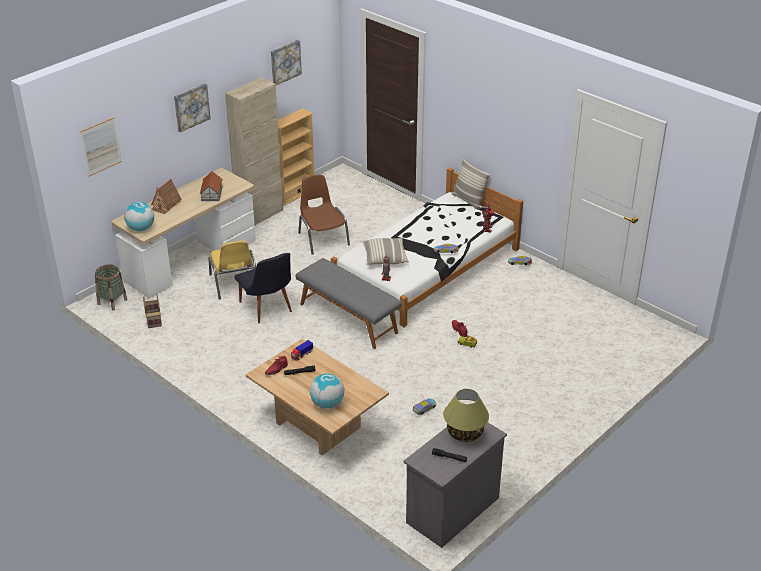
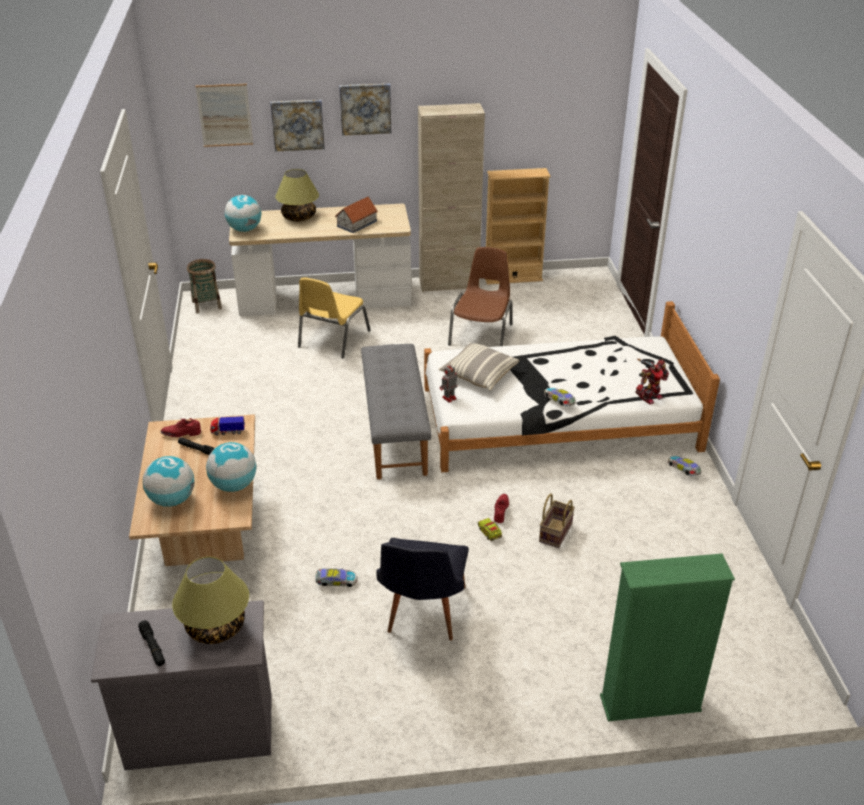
camera: 40 degrees right, 0 degrees up
(153, 319) = (216, 338): basket -> basket (555, 532)
(165, 205) = (299, 217): toy house -> table lamp
(267, 309) = (328, 380): black chair -> black chair (422, 616)
(285, 62) = (527, 96): picture -> picture (297, 124)
(349, 379) = (234, 485): none -> globe
(468, 200) = (671, 355): pillow -> none
(626, 377) = (650, 704): none -> green bookcase

